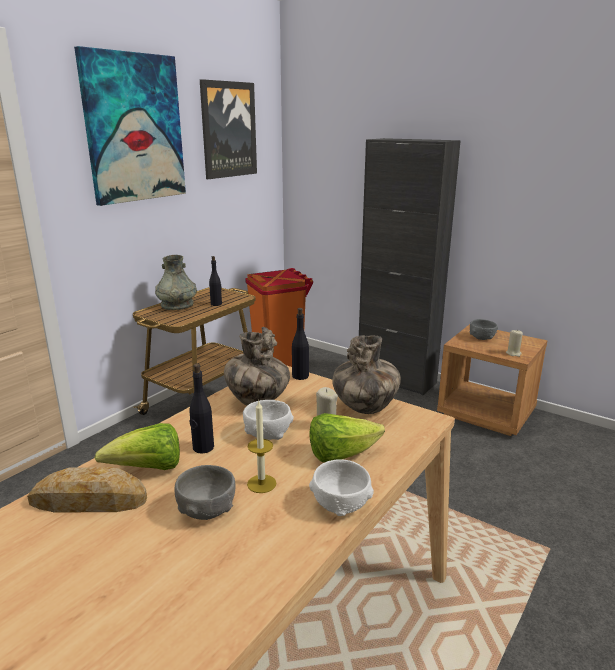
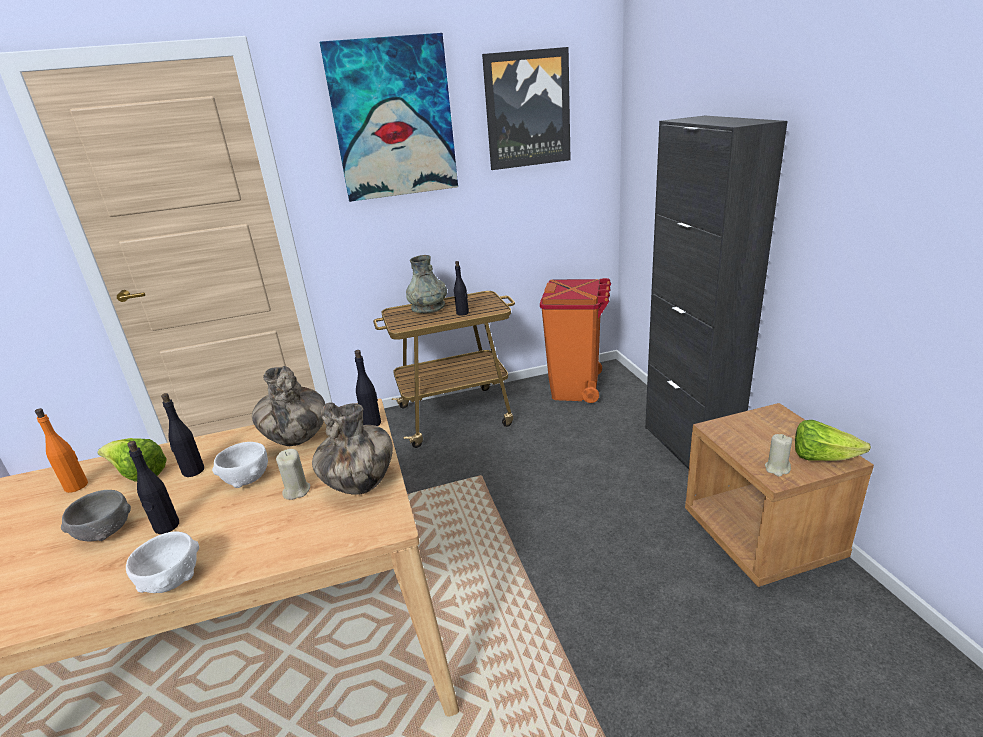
camera: 40 degrees right, 5 degrees up
(89, 500) = (76, 486): bread -> orange bottle
(261, 484) = (166, 526): candle -> black bottle
(341, 455) = (256, 528): lettuce -> lettuce (821, 457)
(481, 338) = (763, 430): grey bowl -> none

